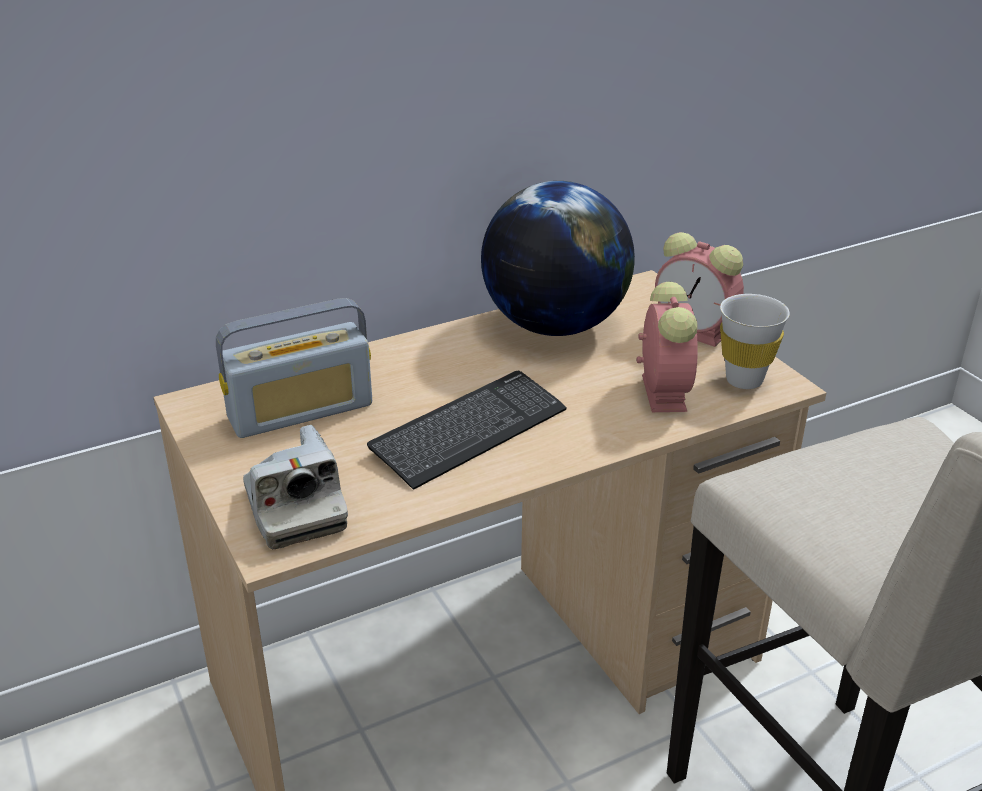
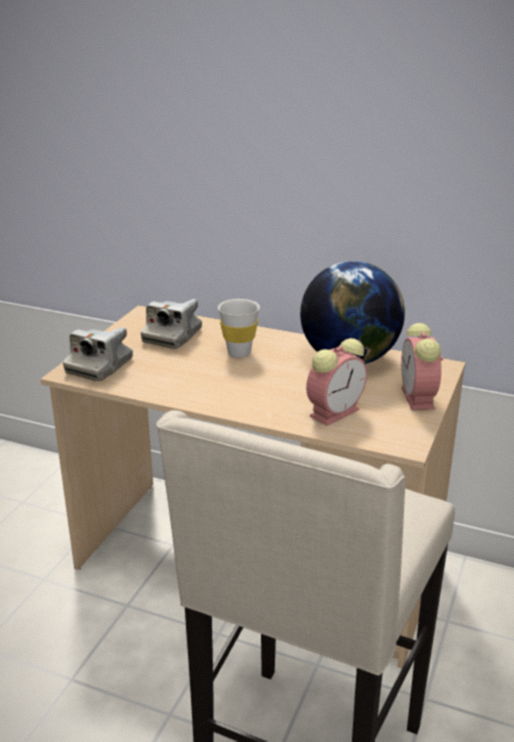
camera: 50 degrees right, 5 degrees down
(301, 411) = (172, 336): radio -> camera
(469, 431) = (215, 377): keyboard -> none
(744, 380) = (390, 431): white cup -> white cup (239, 352)

